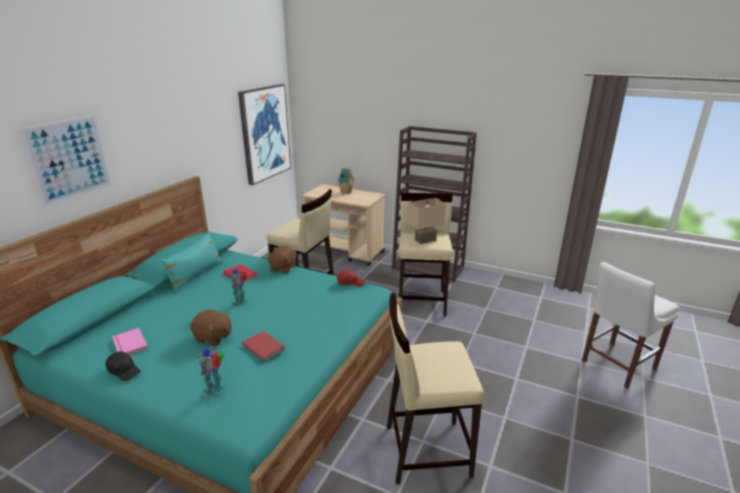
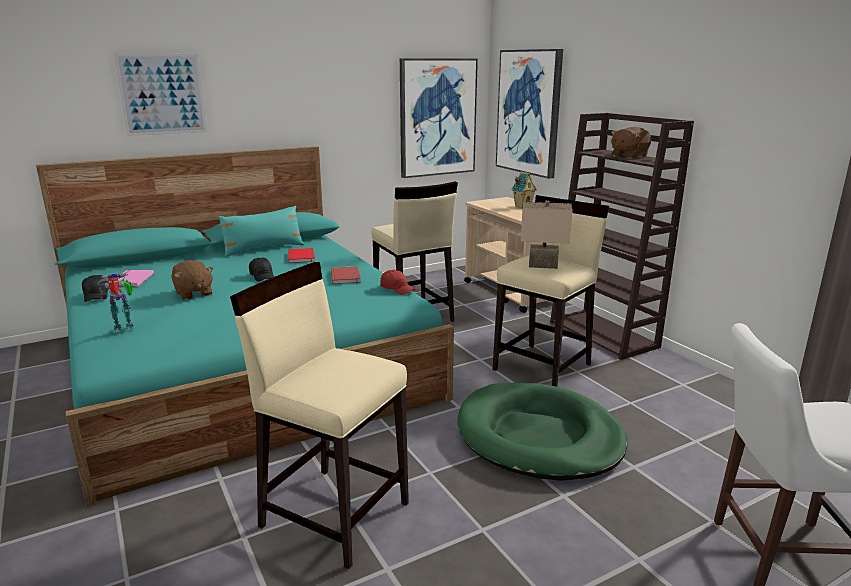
camera: 35 degrees right, 5 degrees down
(241, 302) = (262, 276): toy robot -> black cap
(264, 346) = (217, 311): red book -> red book (347, 276)
(283, 268) = (351, 261): brown plush toy -> brown plush toy (628, 156)
(336, 123) = (529, 112): none -> picture
(469, 348) = (539, 436): none -> green dog bed

